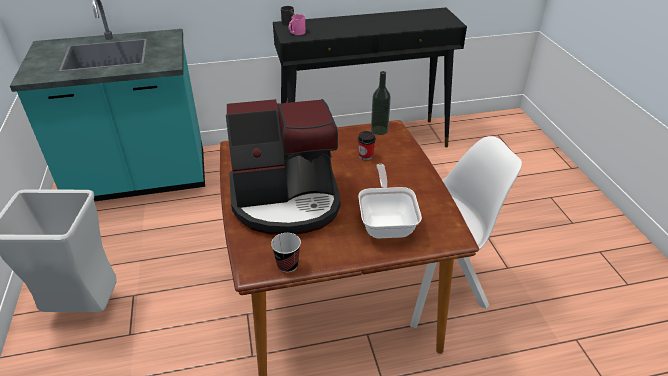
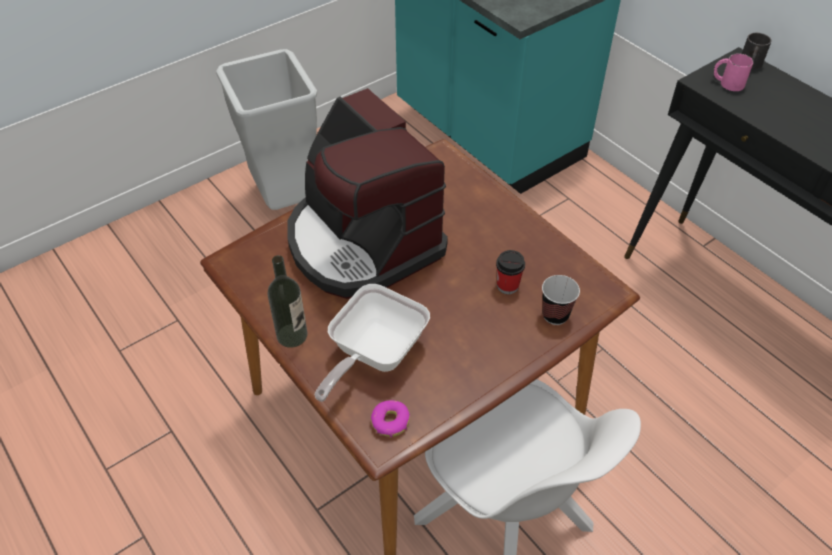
camera: 65 degrees right, 10 degrees up
(287, 265) = (251, 286): cup -> cup (555, 315)
(379, 130) = (586, 280): bottle -> bottle (292, 335)
(387, 222) = (373, 355): frying pan -> frying pan turned 150 degrees clockwise
(442, 230) = (390, 422): none -> donut

